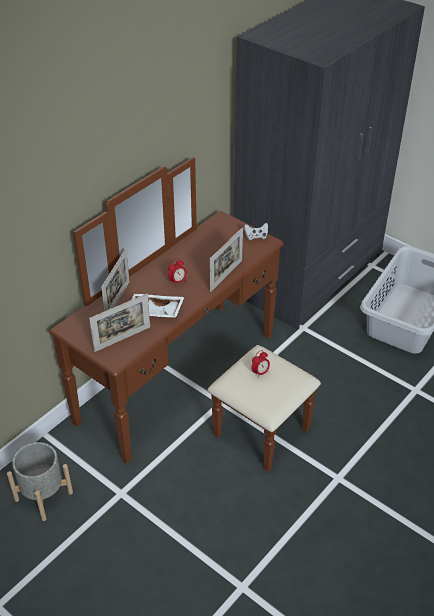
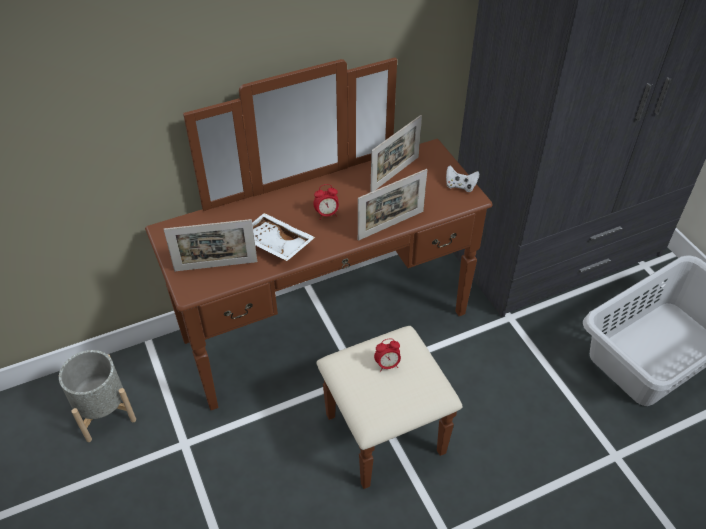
camera: 25 degrees right, 5 degrees up
(117, 300) = (243, 215): picture frame -> picture frame (395, 174)

